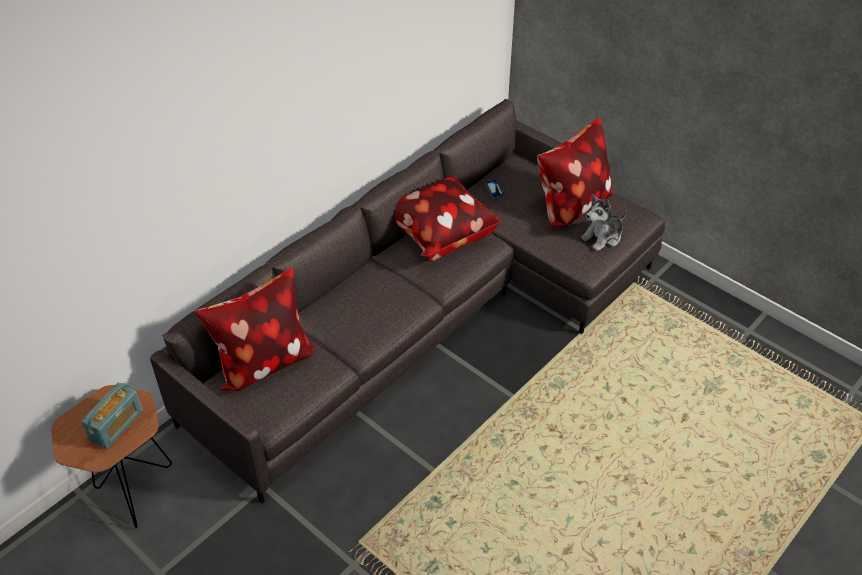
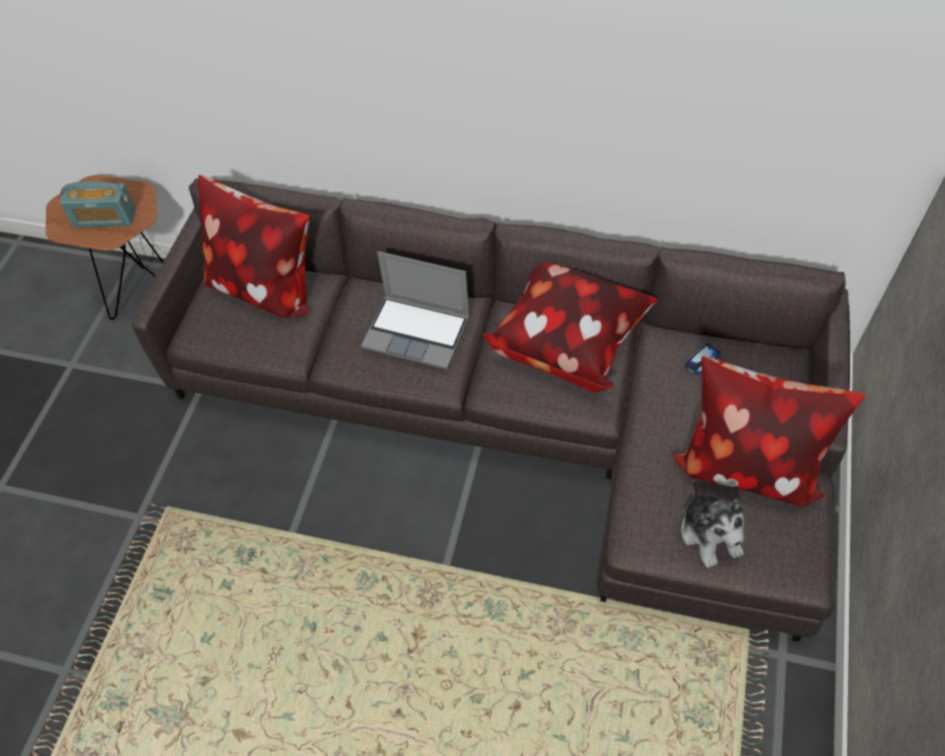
camera: 65 degrees right, 10 degrees up
(376, 297) = (418, 332): none -> laptop
(602, 237) = (710, 534): plush toy -> plush toy turned 135 degrees counterclockwise

